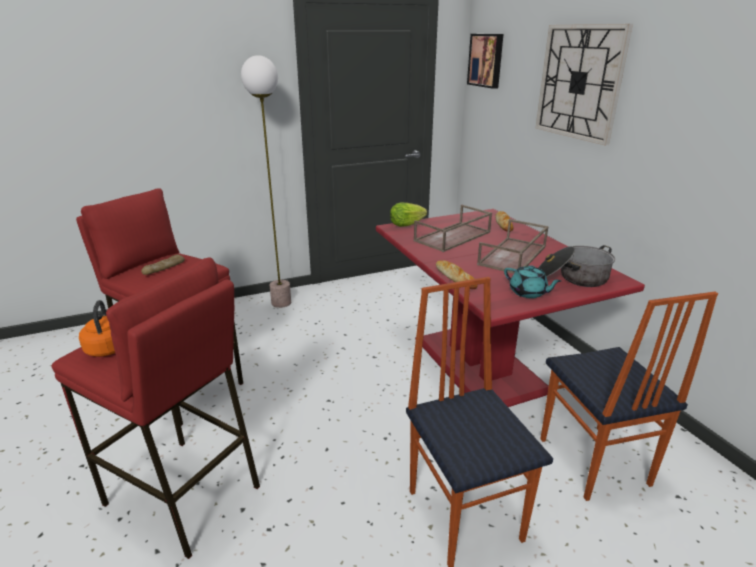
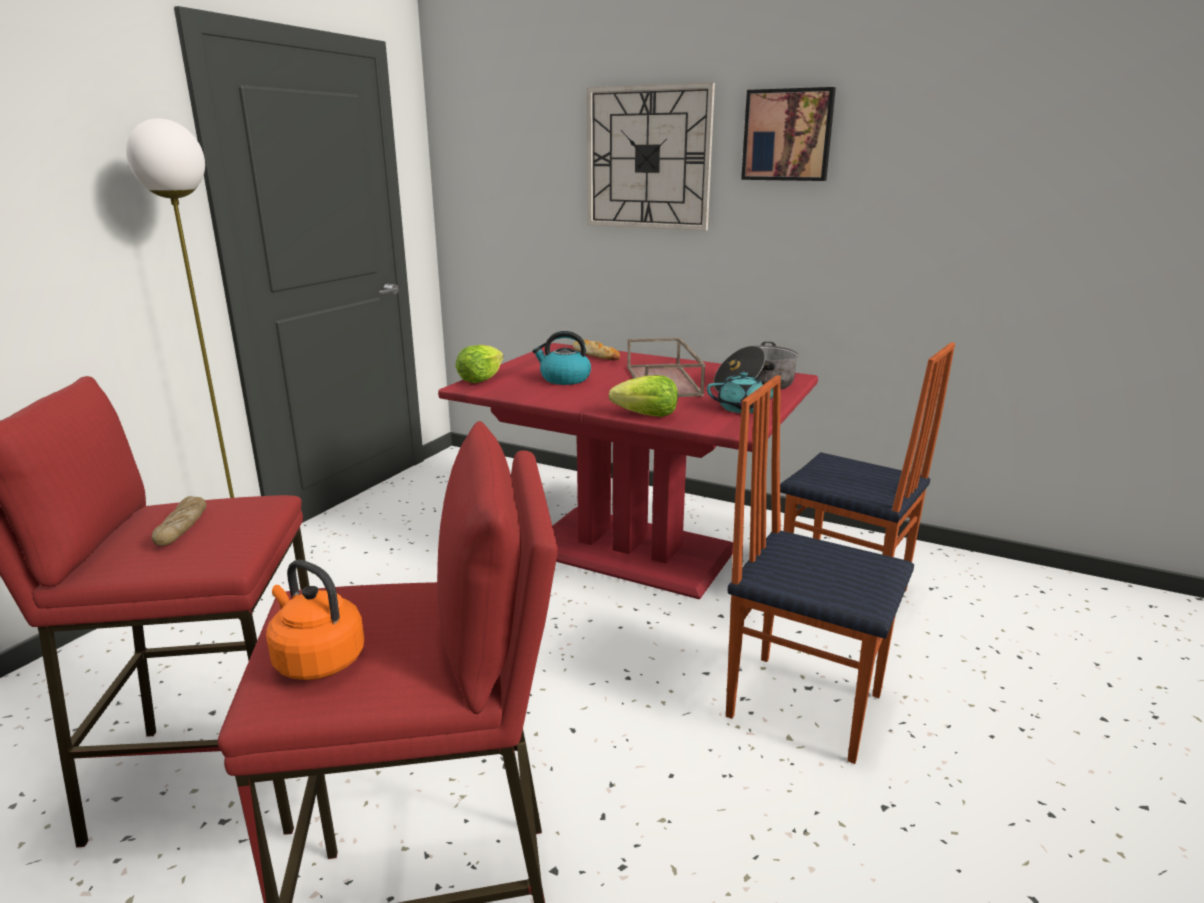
camera: 40 degrees left, 5 degrees down
(452, 237) = (564, 379): brown tray -> kettle
(455, 277) = (647, 416): bread -> lettuce
(486, 60) = (473, 142): picture -> picture (788, 135)

